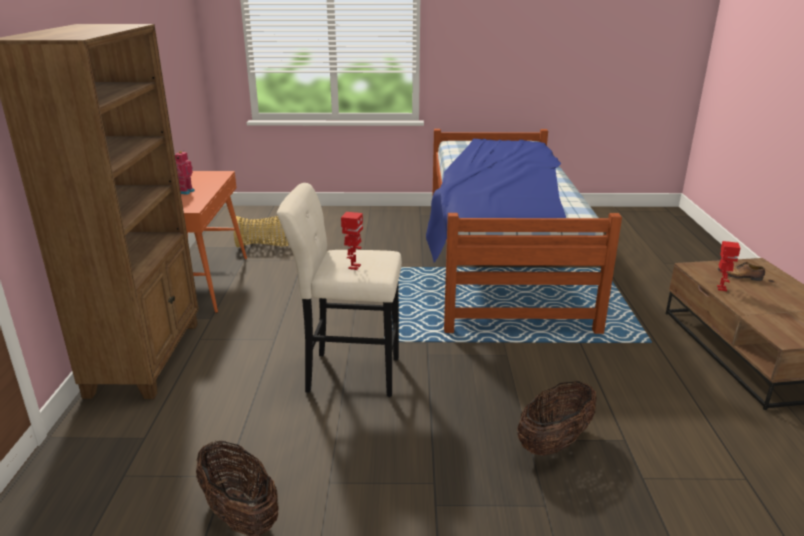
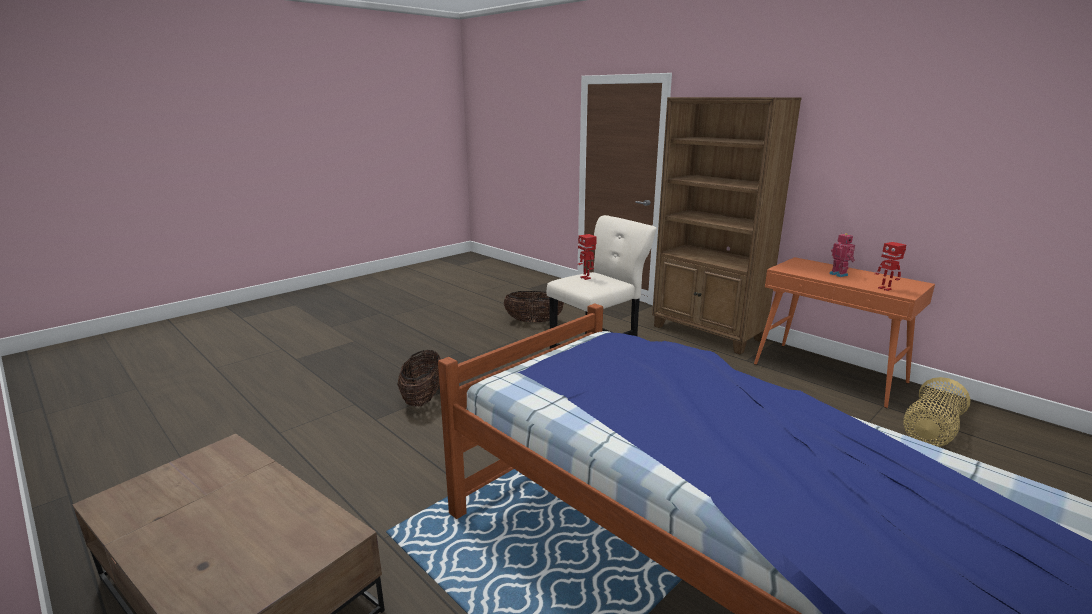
camera: 135 degrees right, 5 degrees down
(721, 288) = (296, 500): toy robot -> toy robot (885, 289)
(740, 277) = (259, 548): shoe -> none

